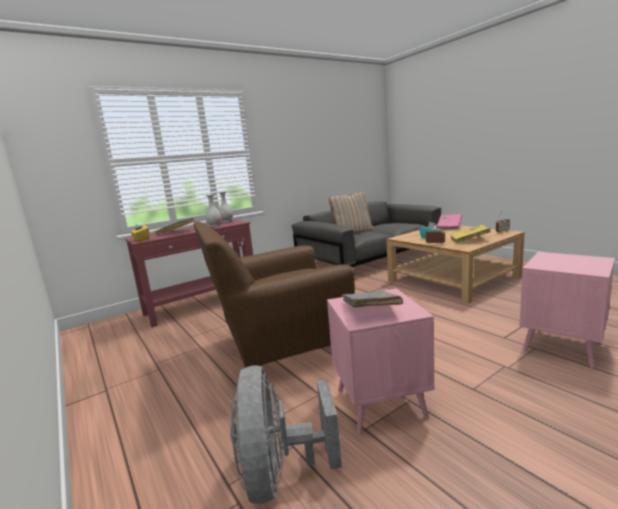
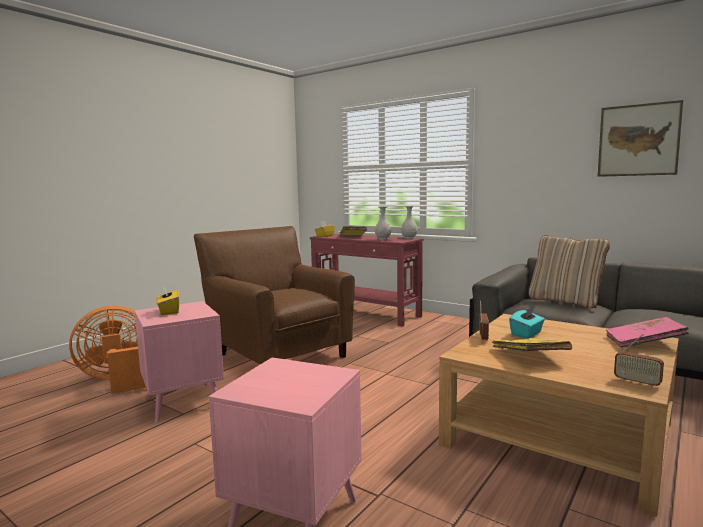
camera: 70 degrees right, 5 degrees down
(280, 473) = (119, 380): grey fan -> orange fan
(338, 137) = (638, 140): none -> picture
(370, 310) = (169, 311): grey book -> yellow tissue box

